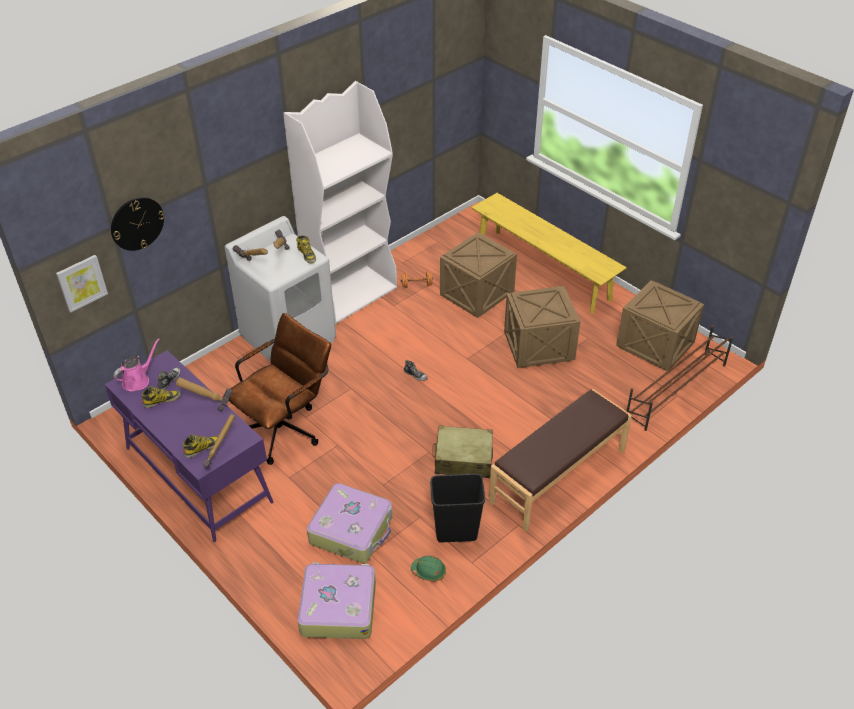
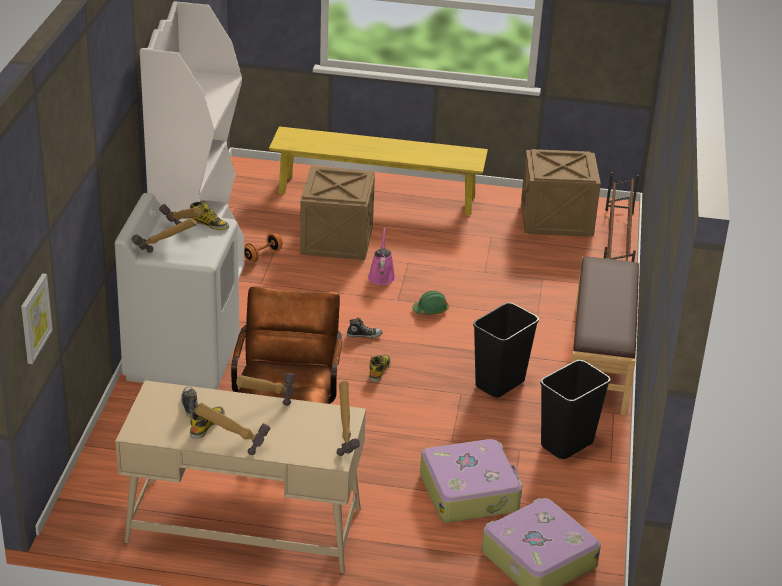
camera: 40 degrees left, 10 degrees down
(137, 223) = (64, 221): wall clock -> none
(138, 380) = (152, 420): pink watering can -> pink watering can (381, 275)
(157, 424) = (233, 447): none -> hammer
(198, 474) = (244, 524): purple desk -> beige desk
(202, 447) = (314, 443): boot -> boot (379, 370)
(429, 571) = (582, 487): green hard hat -> green hard hat (430, 310)
(463, 459) = (500, 384): beige suitcase -> black trash can
(540, 346) = (455, 261): crate -> none

